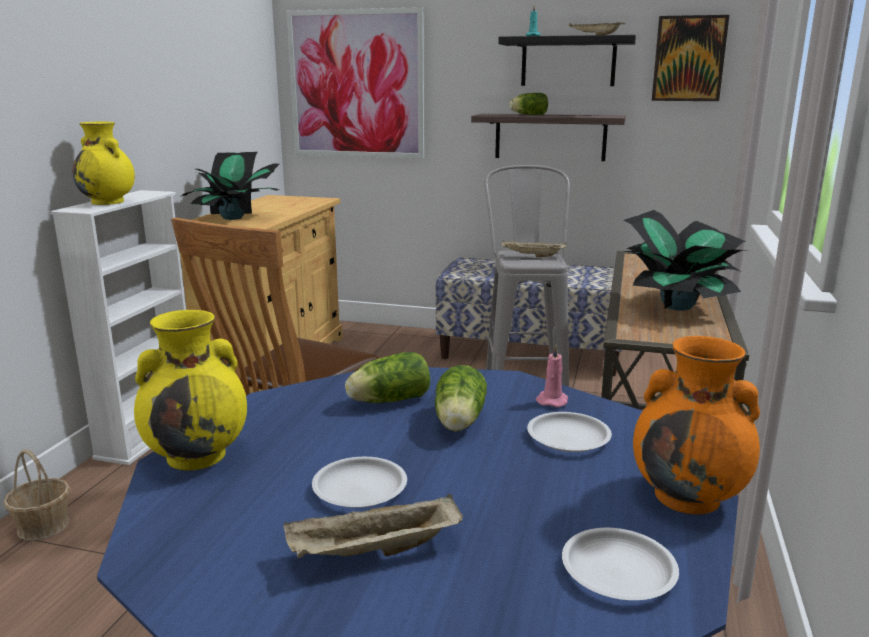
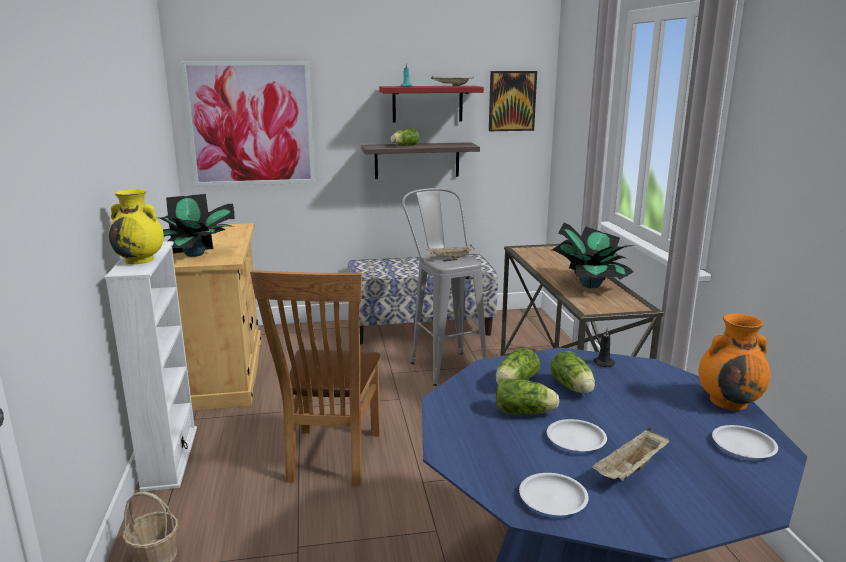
camera: 25 degrees left, 0 degrees up
(198, 455) = (456, 445): yellow vase -> none
(347, 438) = (526, 412): none -> lettuce
(552, 400) = (603, 362): pink candle -> black candle
(567, 437) = (638, 383): white plate -> white plate (552, 498)
(568, 62) = (427, 104): black shelf -> red shelf

